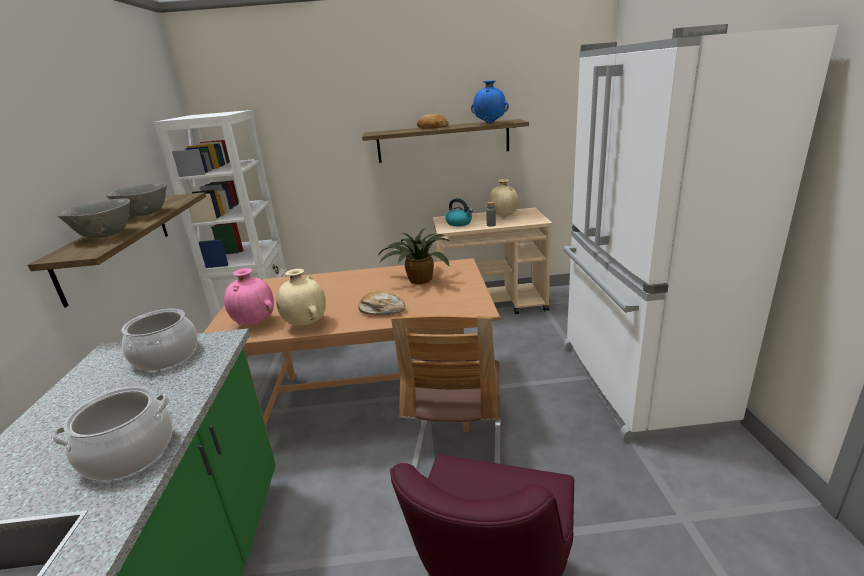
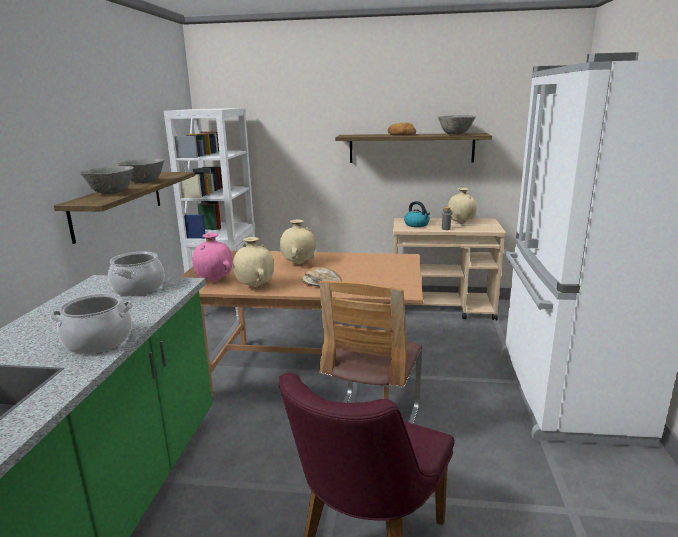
camera: 10 degrees right, 5 degrees down
(347, 287) = (298, 263): none -> beige vase
(418, 280) = (362, 265): potted plant -> none
(490, 123) = (455, 134): blue vase -> grey bowl

